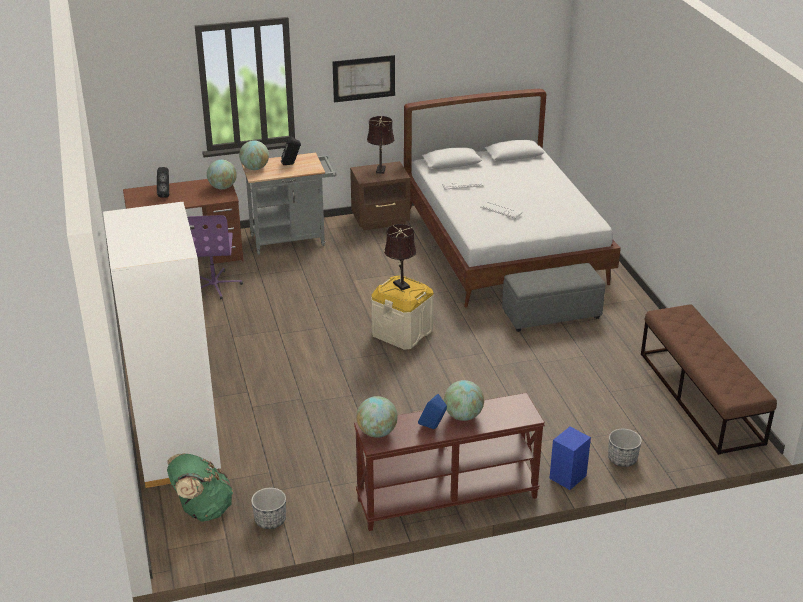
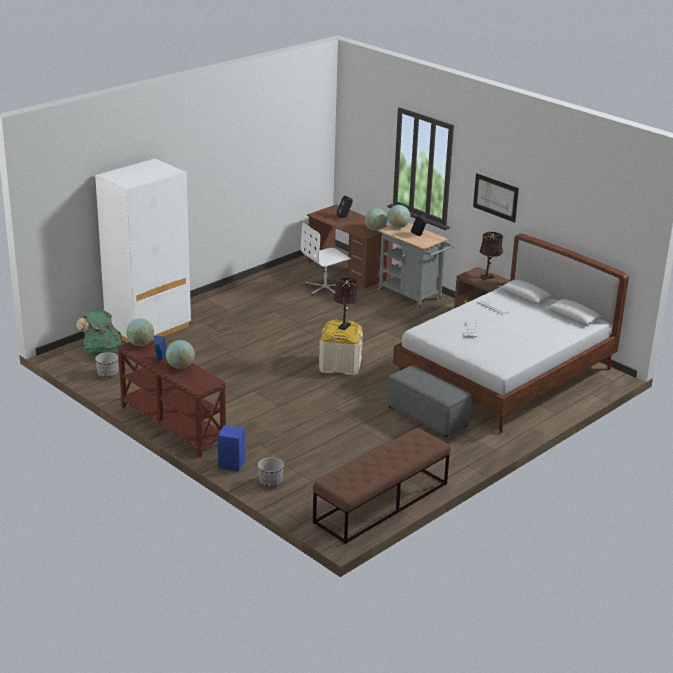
camera: 60 degrees right, 5 degrees down
(214, 285) = (325, 288): purple office chair -> white office chair

